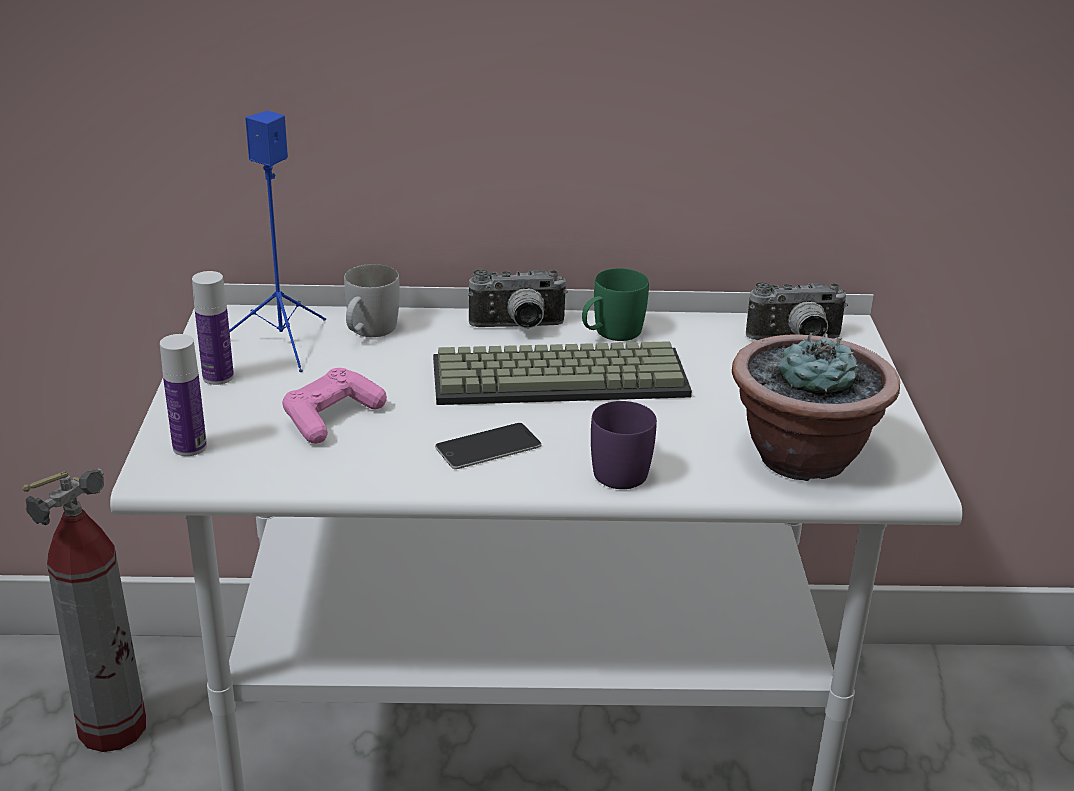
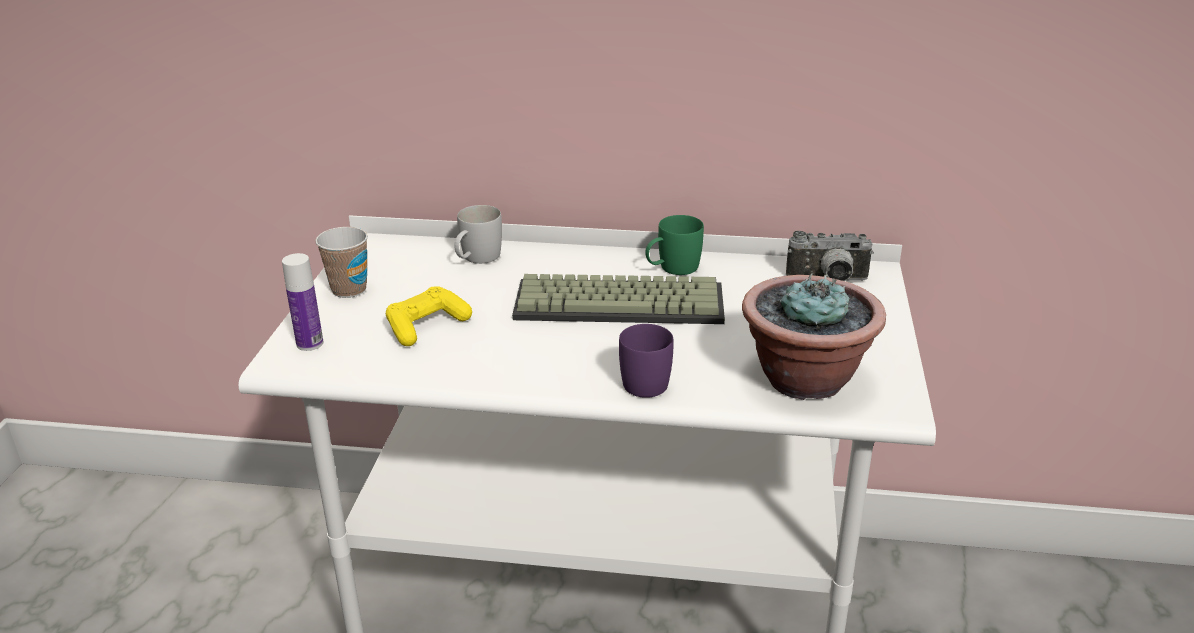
camera: 10 degrees right, 0 degrees up
(113, 727) = (285, 559): fire extinguisher -> none
(218, 377) = (349, 289): bottle -> cup
(283, 343) = (407, 265): blue speaker -> none
(331, 417) = (426, 326): pink game controller -> yellow game controller
(488, 446) = (544, 356): phone -> none
(518, 328) = (597, 261): camera -> none

